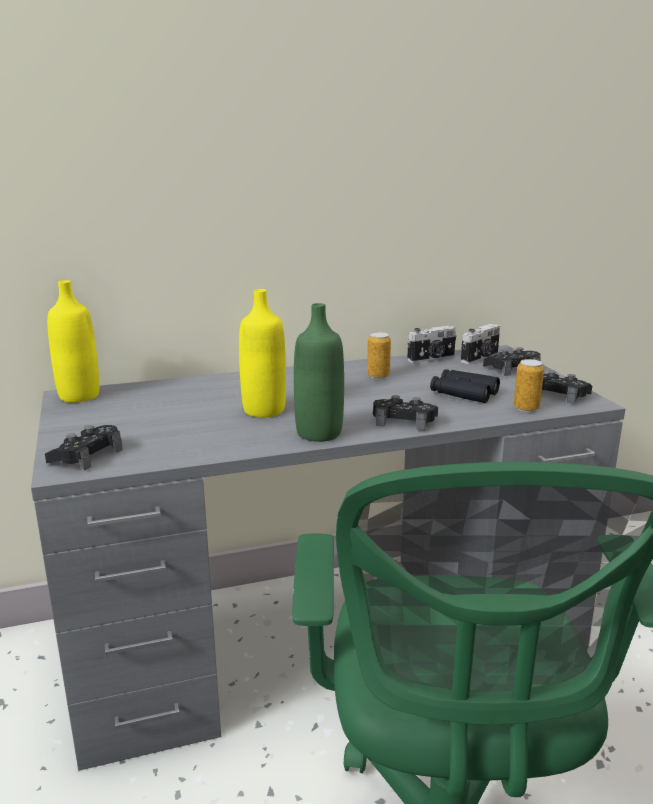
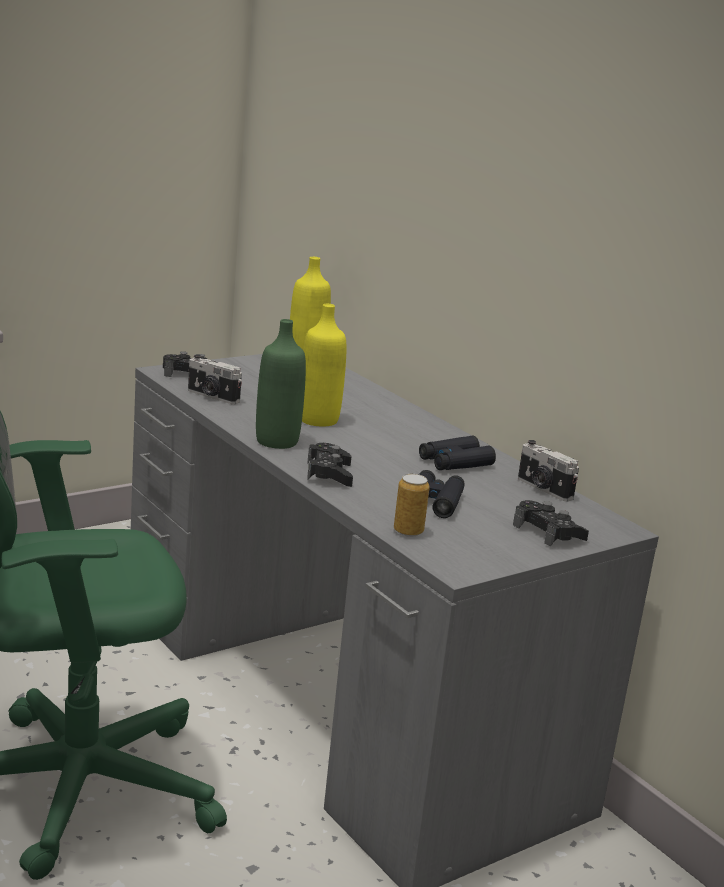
camera: 70 degrees right, 0 degrees up
(378, 376) = (455, 462): can -> black binoculars
(481, 358) = (575, 516): camera -> camera (212, 396)
(558, 395) = (470, 552): black game controller -> none

